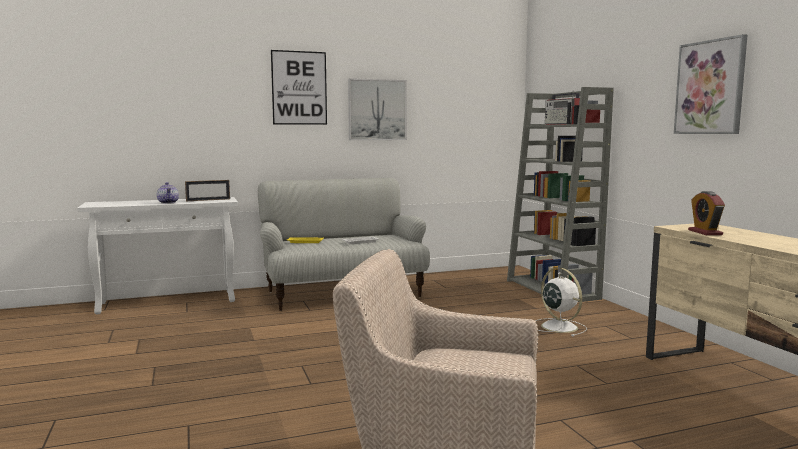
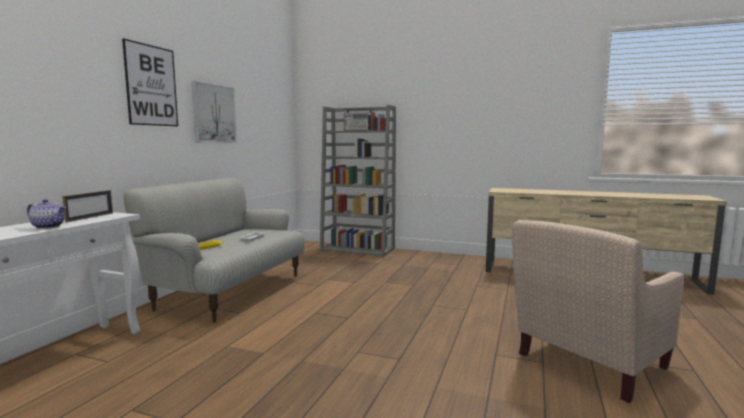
camera: 50 degrees left, 0 degrees up
(558, 326) = (416, 269): white fan -> none
(705, 232) = (520, 191): alarm clock -> none
(710, 87) = (474, 110): picture -> none

